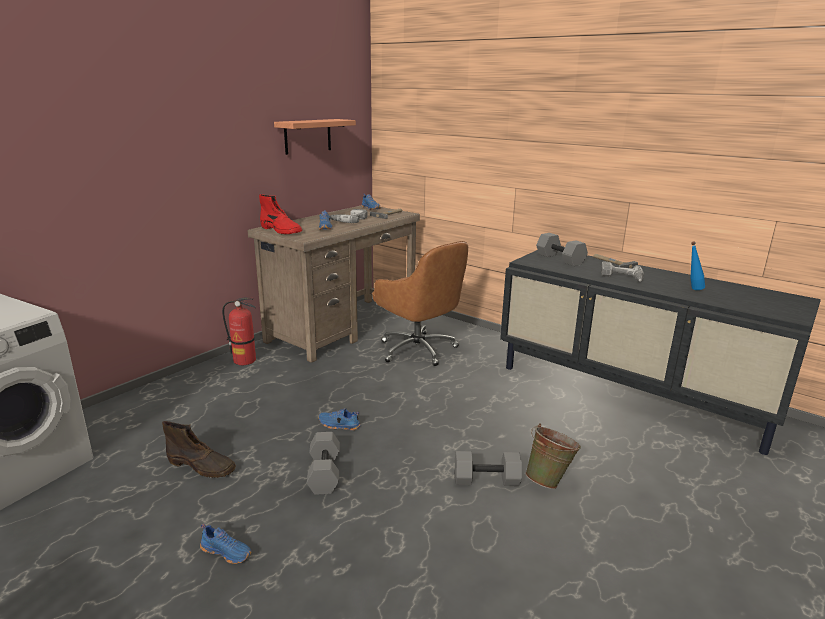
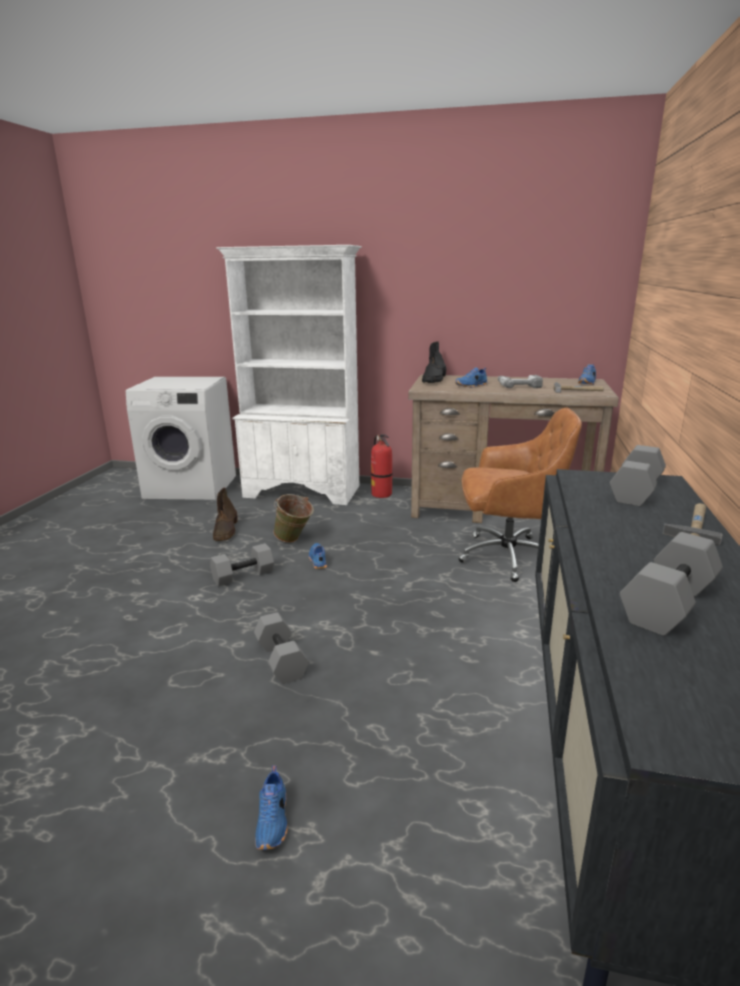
camera: 65 degrees right, 0 degrees up
(168, 396) = (302, 491): none -> white bookcase
(227, 551) = (138, 570): blue shoe -> blue shoe (273, 820)
(281, 230) = (434, 380): red boot -> black boot
(307, 136) = (519, 286): shelf -> none
(417, 350) = (507, 556): brown office chair -> brown office chair turned 105 degrees counterclockwise
(549, 480) = (306, 705): green bucket -> green bucket (294, 540)
(621, 278) = (621, 538): power drill -> none
(692, 289) = (666, 602): blue bottle -> grey dumbbell

